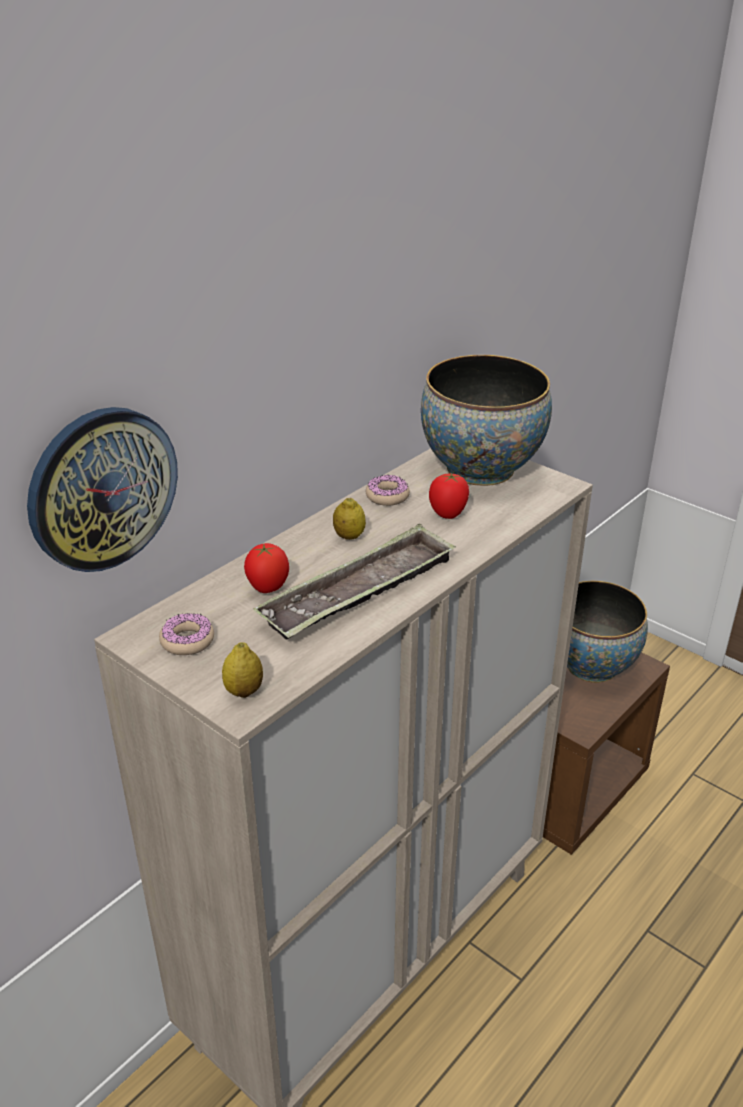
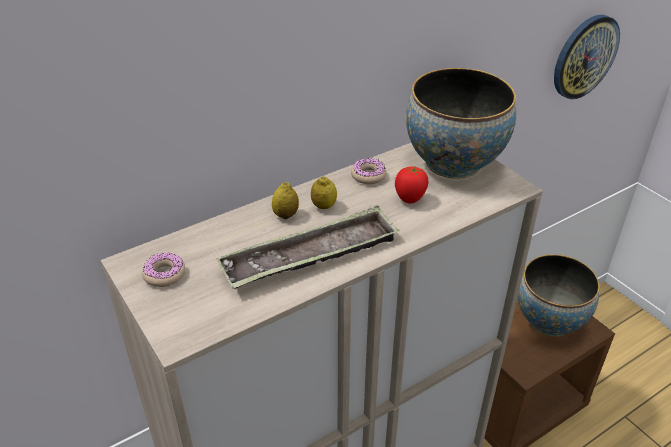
camera: 15 degrees right, 5 degrees up
(102, 488) = (109, 148): wall clock -> wall clock (584, 56)
(244, 691) = (186, 326): lemon -> lemon (286, 215)
(267, 589) = (242, 240): tomato -> none

